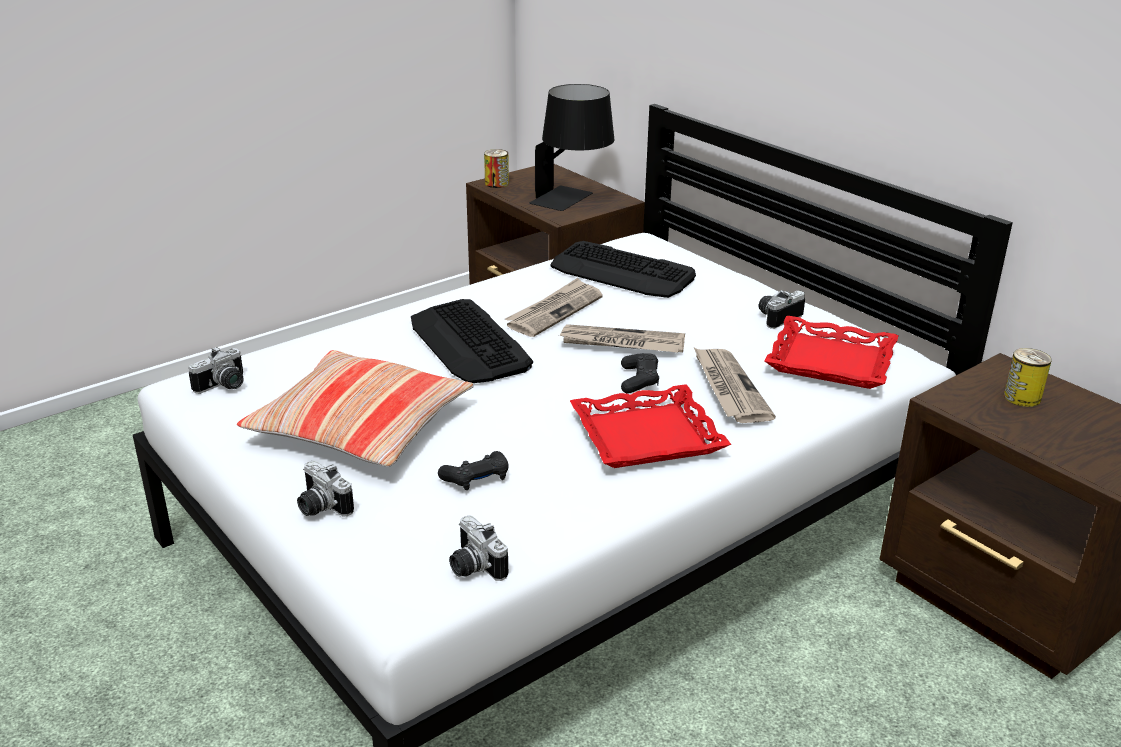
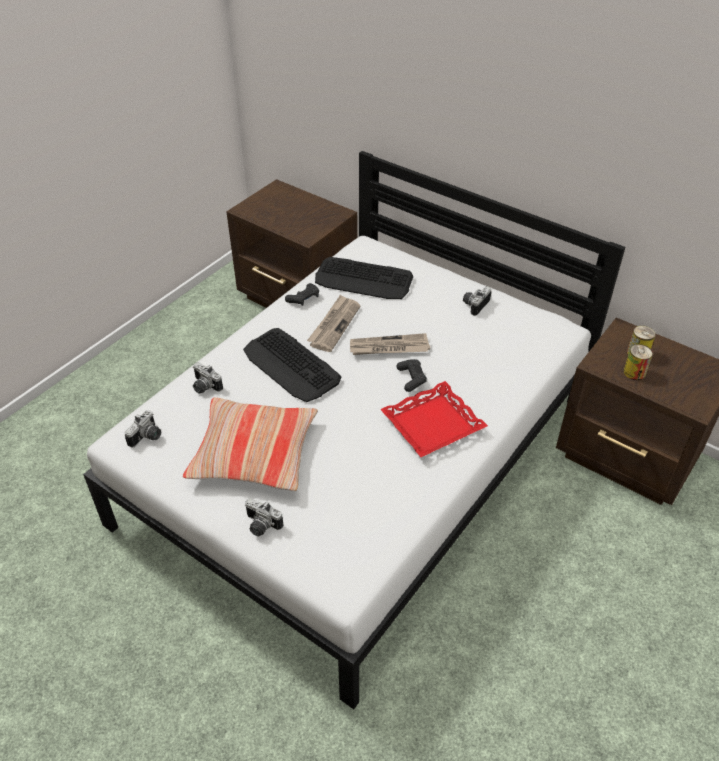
camera: 15 degrees left, 15 degrees up
(472, 567) = (372, 550): camera -> camera (204, 387)
(476, 479) = (345, 481): black game controller -> black game controller (303, 299)
(496, 183) = (248, 209): can -> can (634, 372)
(573, 200) = (308, 218): black table lamp -> none
(729, 388) = (467, 374): newspaper -> none
(830, 362) = (519, 340): red tray -> none

